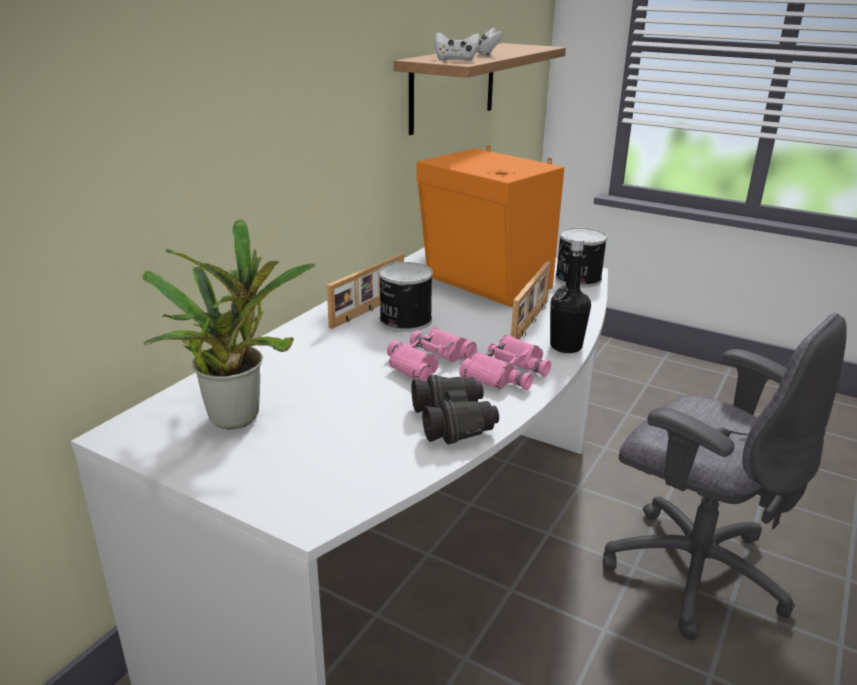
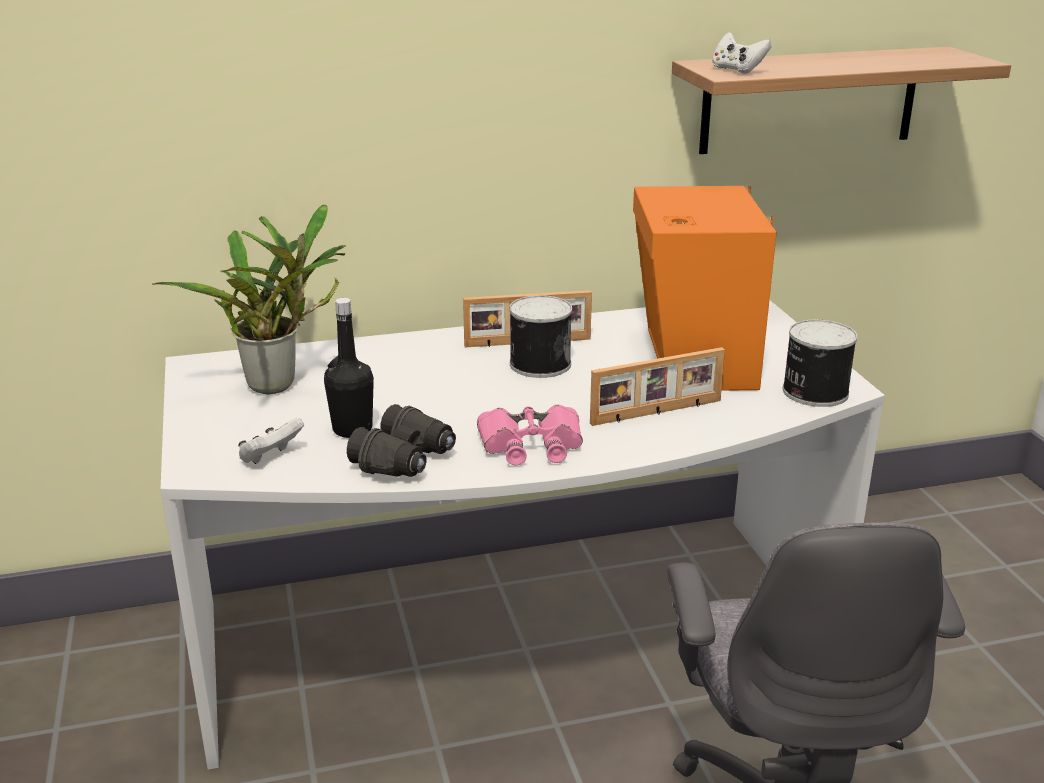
camera: 45 degrees right, 0 degrees up
(428, 362) = (484, 407): pink binoculars -> none
(487, 54) = (824, 65): white game controller -> white game controller (270, 457)
(566, 346) = (638, 448): black bottle -> black bottle (352, 429)

